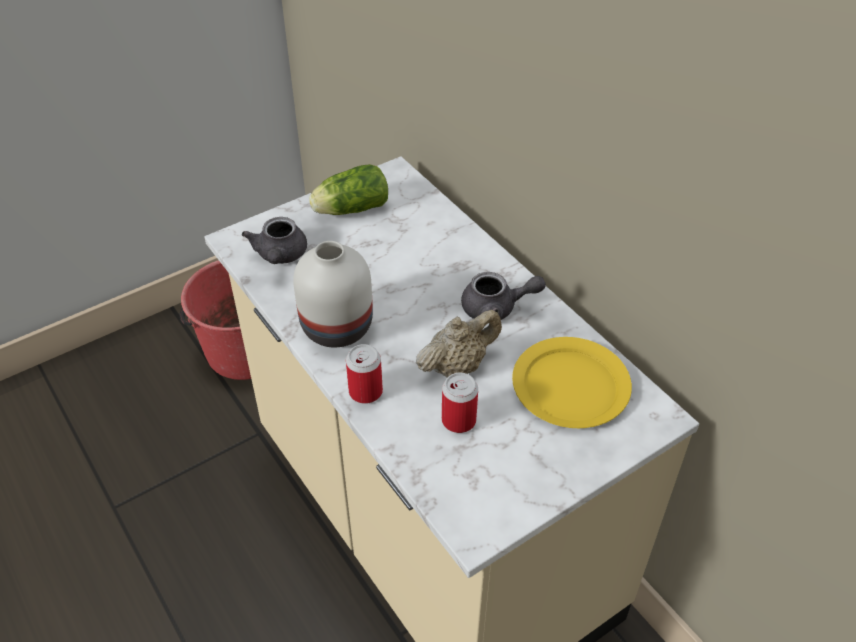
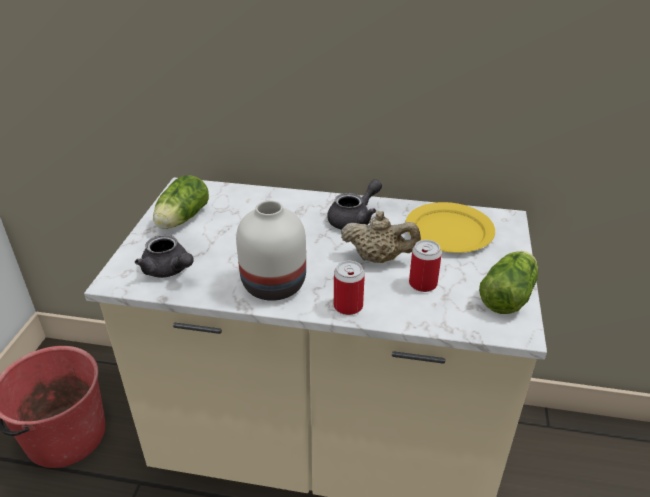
camera: 45 degrees left, 10 degrees down
(457, 366) = (378, 258): beige teapot -> beige teapot turned 90 degrees clockwise
(522, 493) = (509, 295): none -> lettuce

